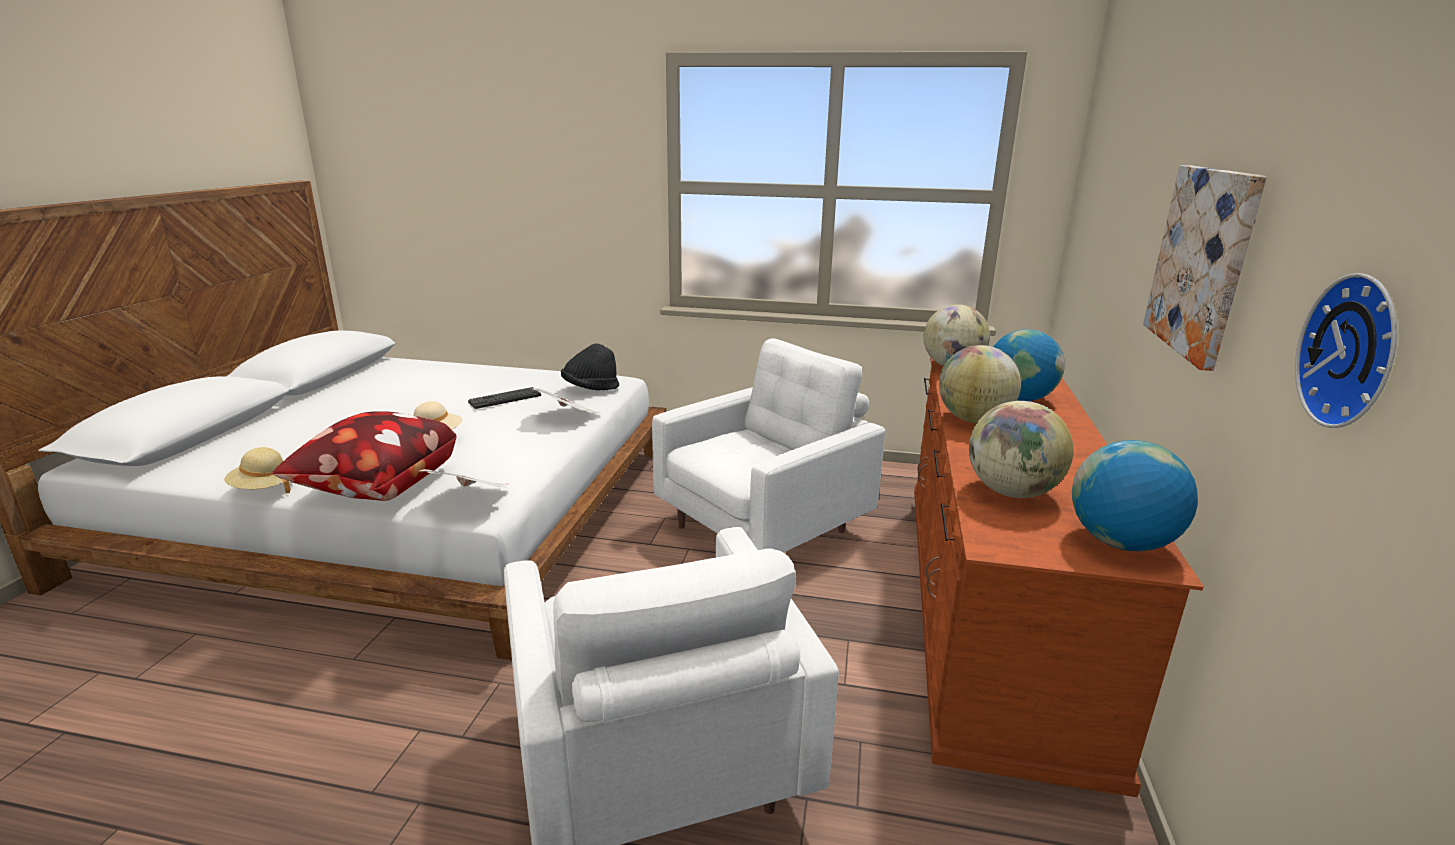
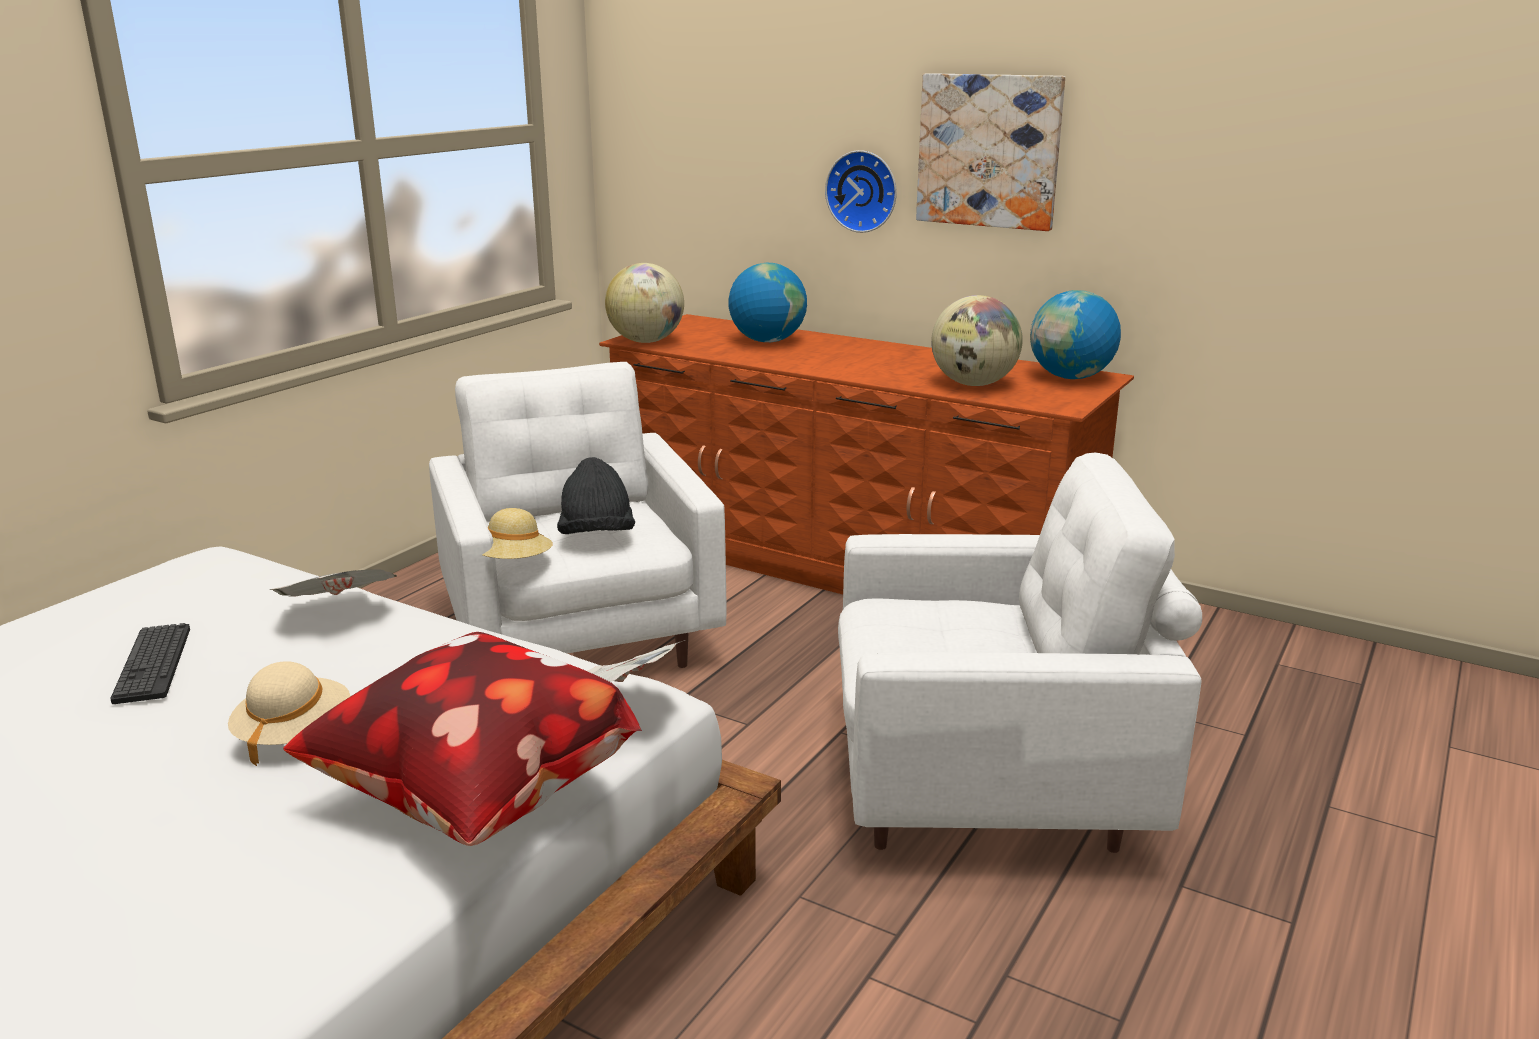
camera: 70 degrees left, 0 degrees up
(264, 488) = (332, 954): beige hat -> beige hat (512, 563)
(590, 388) = (226, 582): black hat -> black hat (597, 537)
(973, 420) = (807, 363): globe -> none
(1356, 352) = (1223, 175): wall clock -> wall clock (863, 191)

